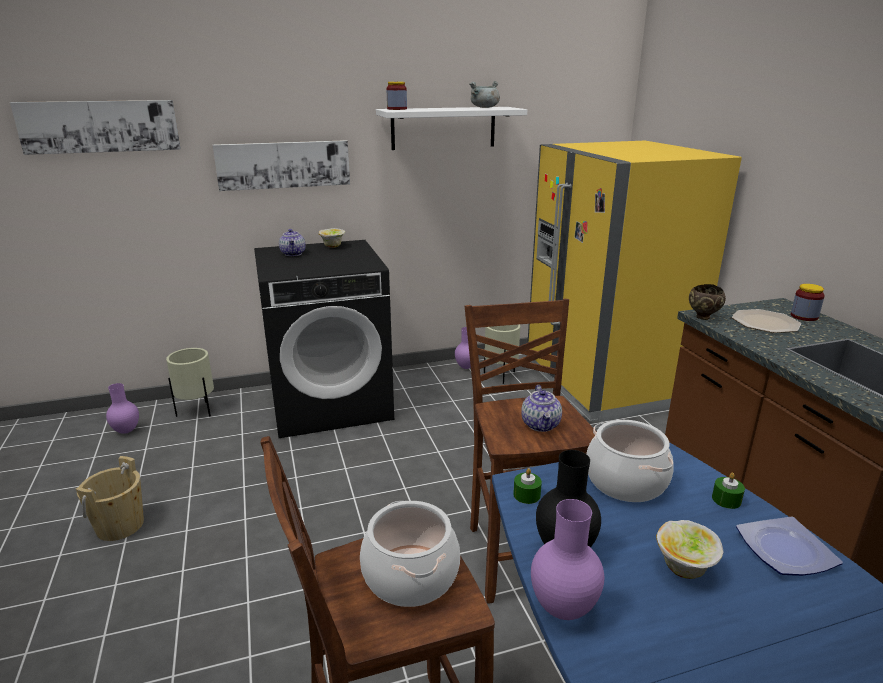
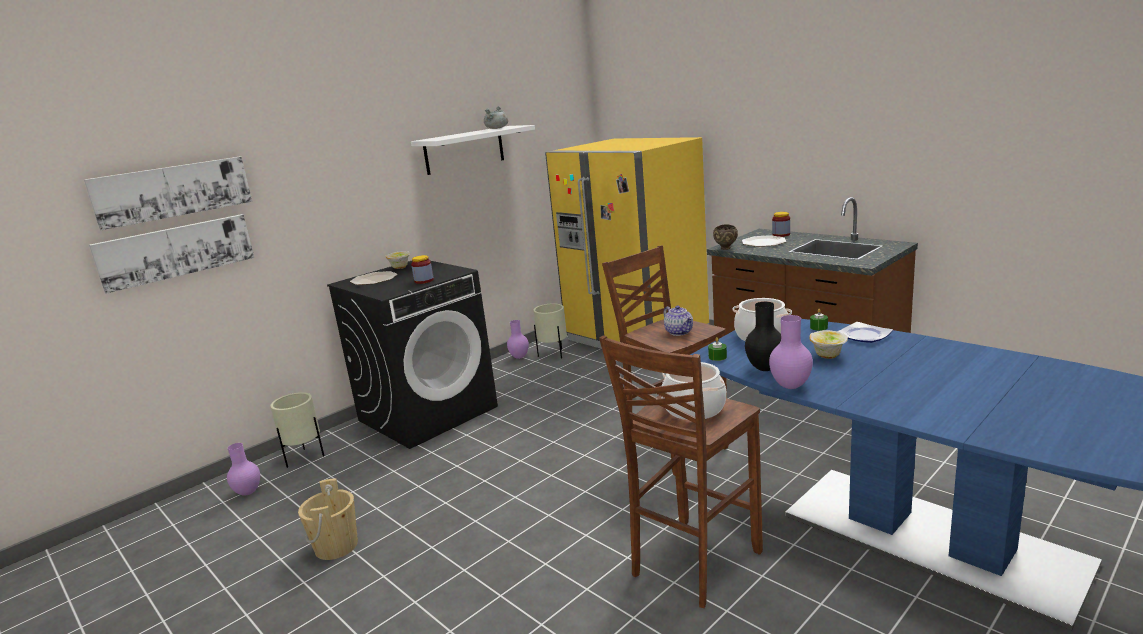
camera: 25 degrees left, 5 degrees down
(283, 164) = (342, 202): picture -> picture (176, 251)
(293, 254) = (374, 279): teapot -> plate
(397, 109) = (432, 138): jar -> jar (424, 281)

